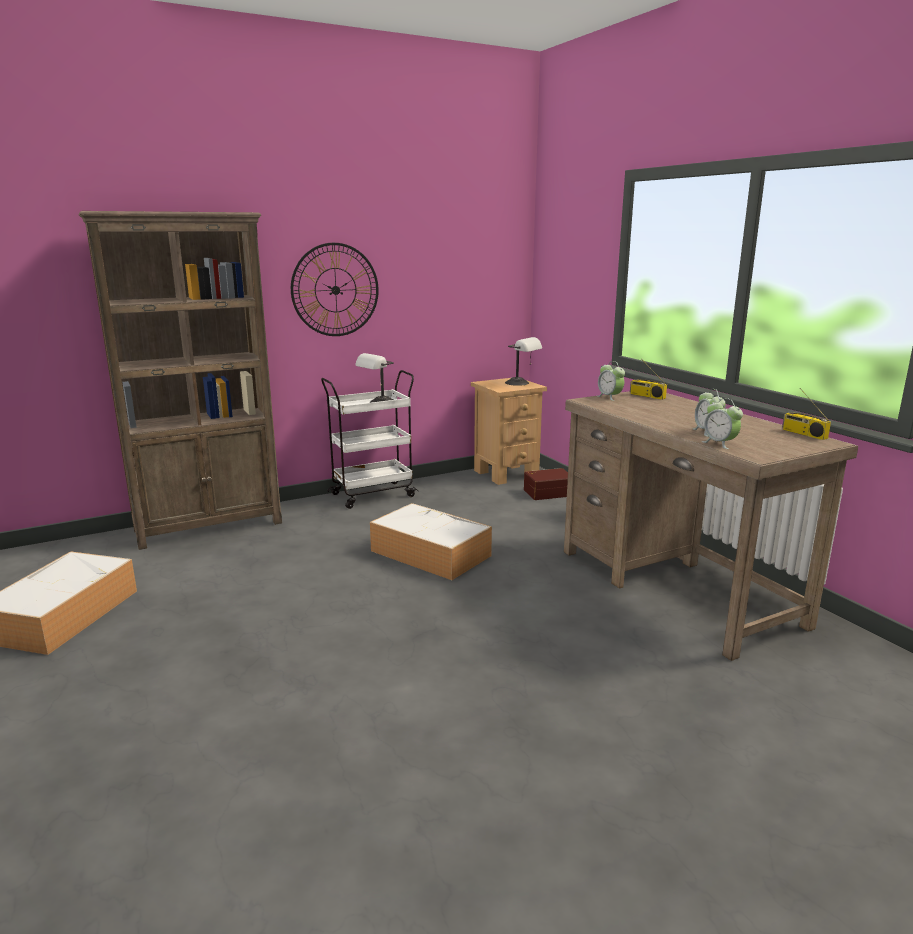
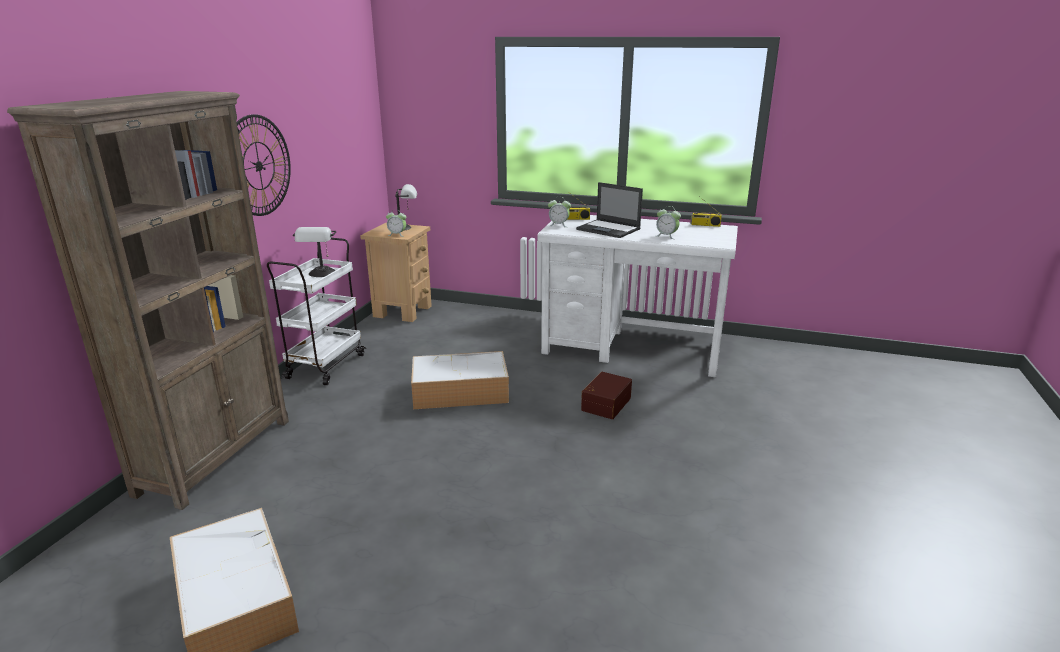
camera: 45 degrees left, 5 degrees up
(547, 492) = (458, 315): brown storage box -> brown storage box (605, 404)
(654, 412) = (609, 229): none -> laptop
(677, 586) = (632, 348): brown desk -> white desk
(720, 444) = (690, 242): alarm clock -> alarm clock (397, 234)

